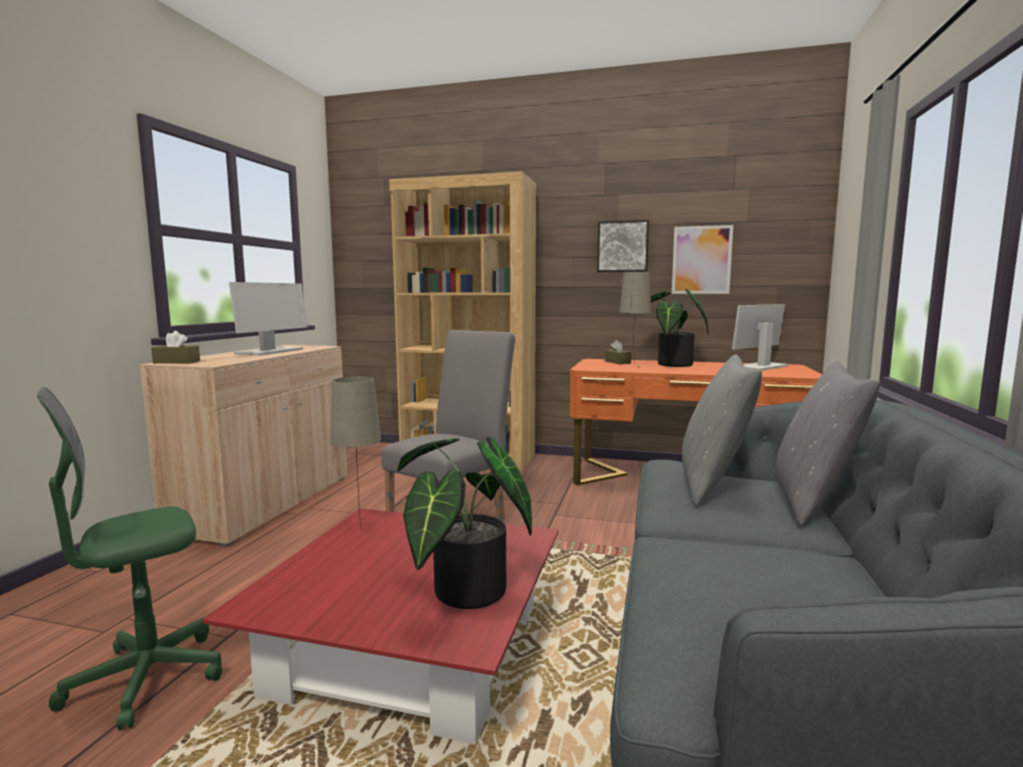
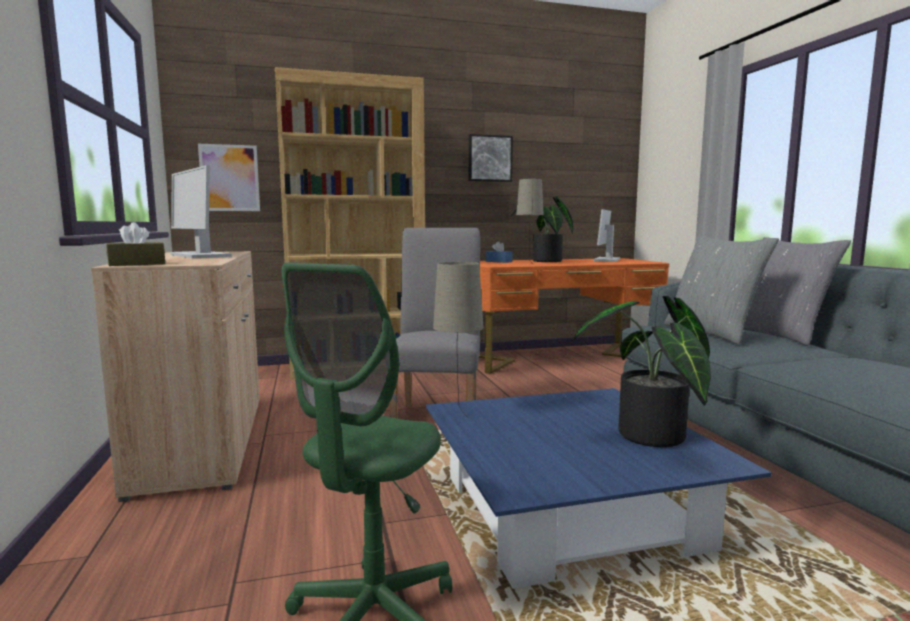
camera: 30 degrees left, 0 degrees up
(269, 352) = (199, 255): monitor -> monitor turned 150 degrees clockwise
(412, 648) = (570, 511): red coffee table -> blue coffee table
(617, 362) = (499, 261): brown tissue box -> blue tissue box
(701, 260) = (551, 173): picture -> picture (229, 178)

